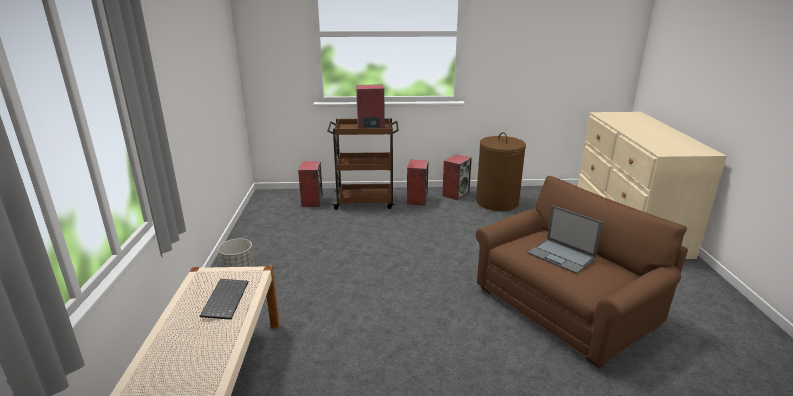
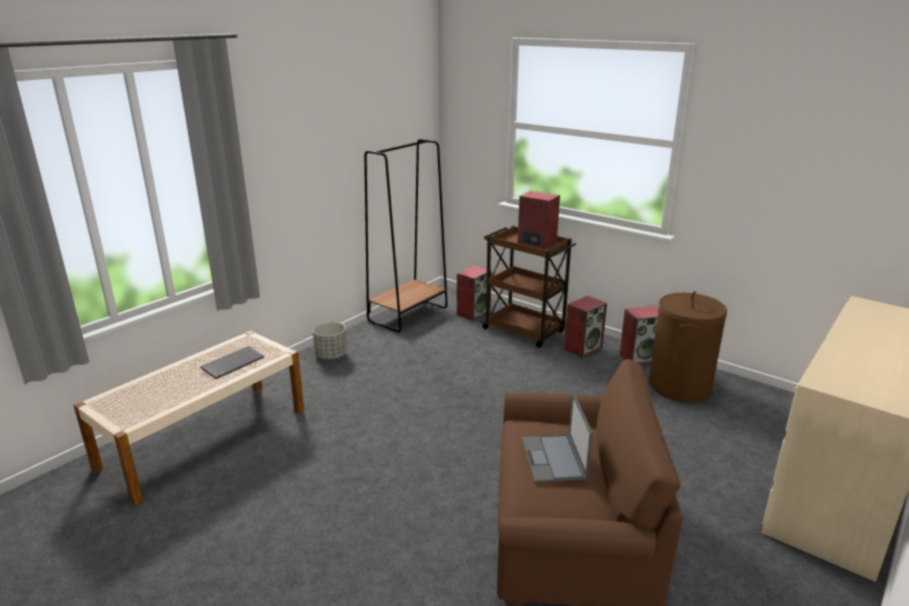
camera: 40 degrees right, 0 degrees up
(261, 219) = (408, 315): none -> clothes rack

